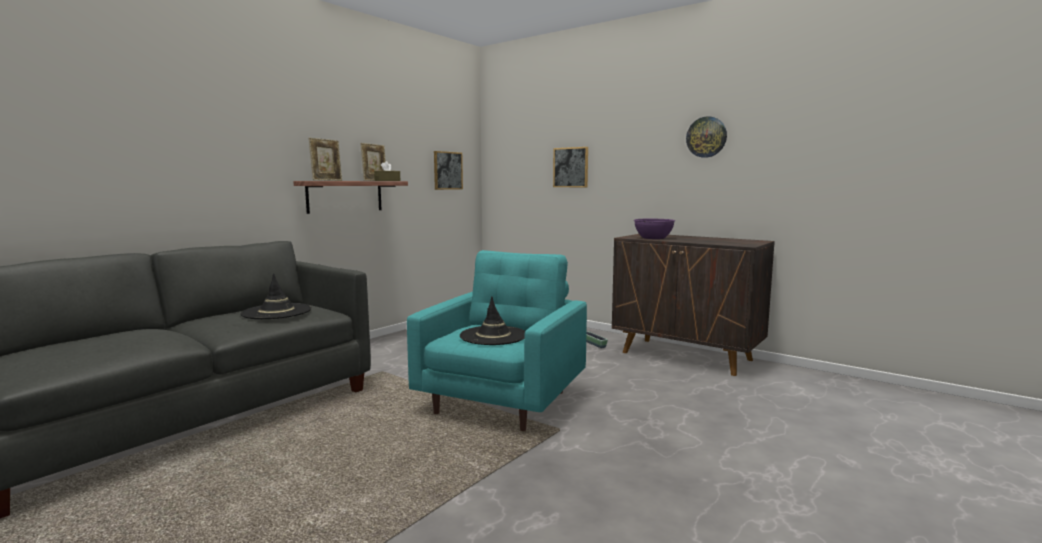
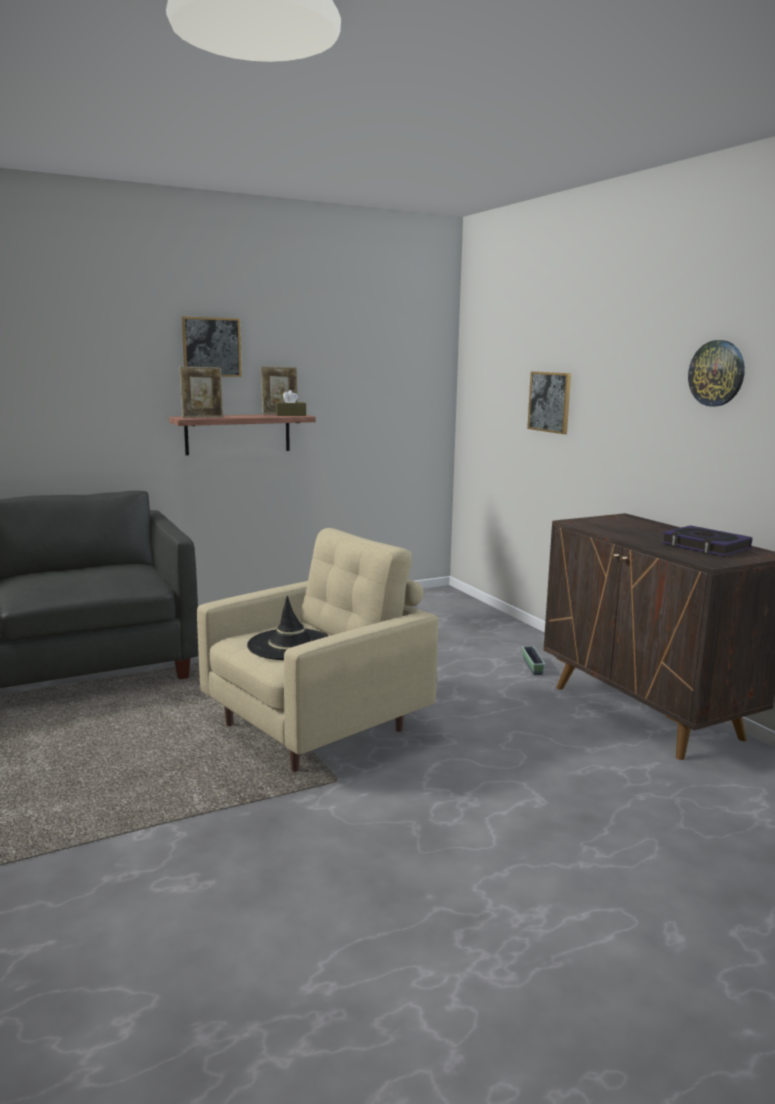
camera: 25 degrees right, 5 degrees up
(277, 312) = (94, 577): black hat -> none
(447, 170) = (397, 396): picture -> picture (211, 347)
(504, 401) = (319, 727): turquoise armchair -> beige armchair
(653, 238) = (607, 527): purple bowl -> none
(725, 240) = (705, 547): none -> book

